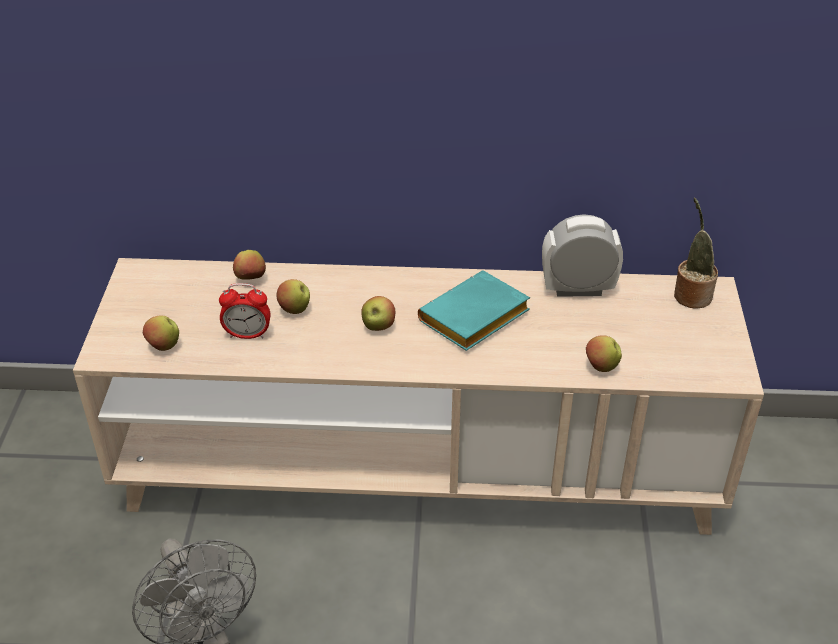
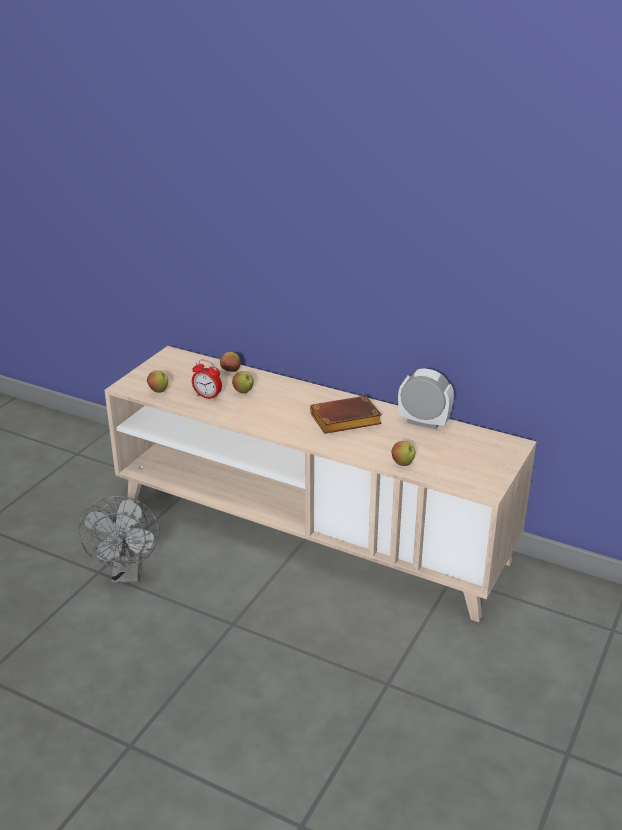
camera: 25 degrees right, 10 degrees down
(378, 327) = (284, 411): apple -> none
(474, 320) = (344, 421): turquoise book -> brown book
(691, 294) = (497, 443): potted plant -> none

